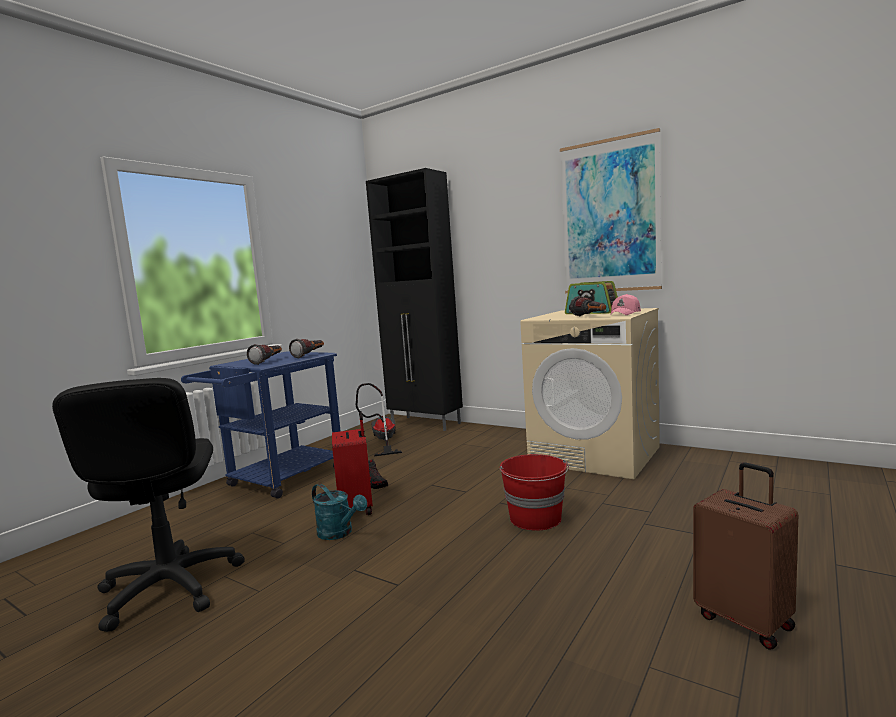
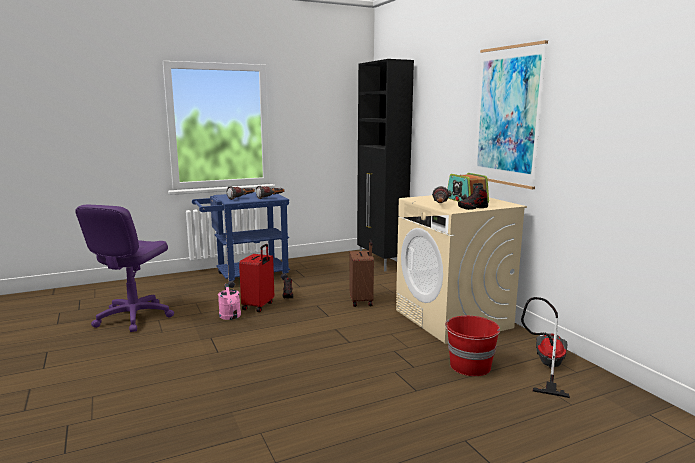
camera: 30 degrees right, 5 degrees up
(169, 588) = (133, 317): black office chair -> purple office chair
(339, 533) = (230, 317): turquoise watering can -> pink watering can
(382, 441) = (335, 267): vacuum cleaner -> vacuum cleaner (546, 366)
(536, 519) = (338, 345): red bucket -> red bucket (470, 366)
(625, 313) = (473, 208): pink cap -> shoe
(745, 621) = (345, 439): brown suitcase -> brown suitcase (362, 301)

